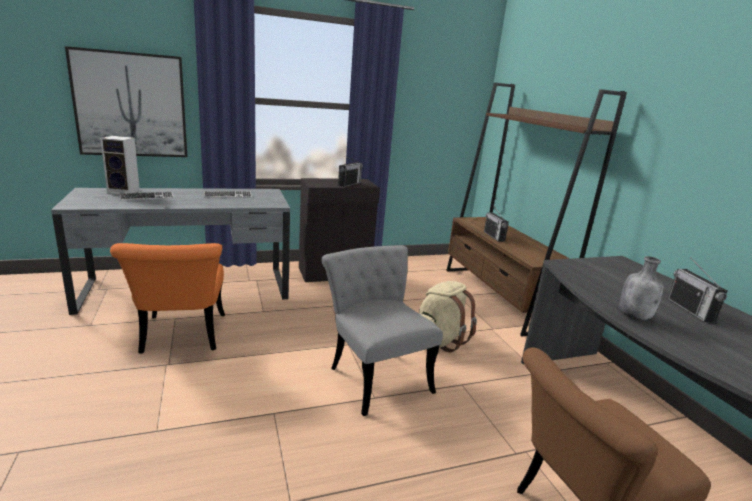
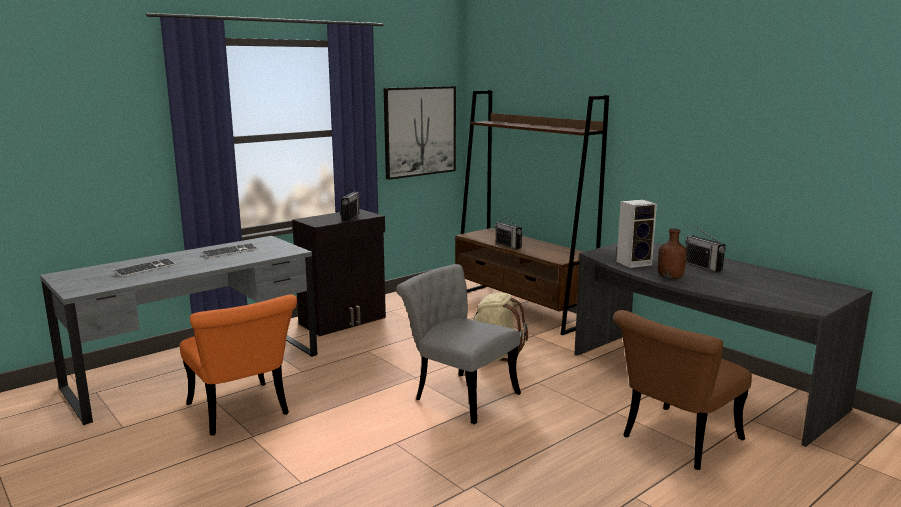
camera: 20 degrees left, 5 degrees down
(125, 192) = (109, 268): speaker -> speaker (634, 263)
(131, 105) = (91, 165): picture -> picture (420, 131)
(634, 316) = (670, 278): grey bottle -> brown bottle

